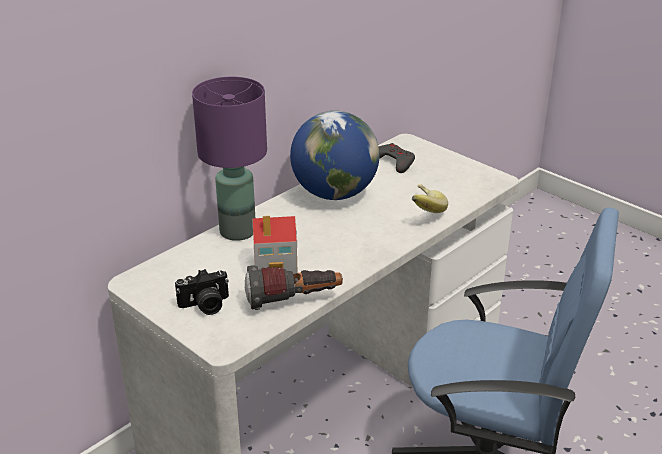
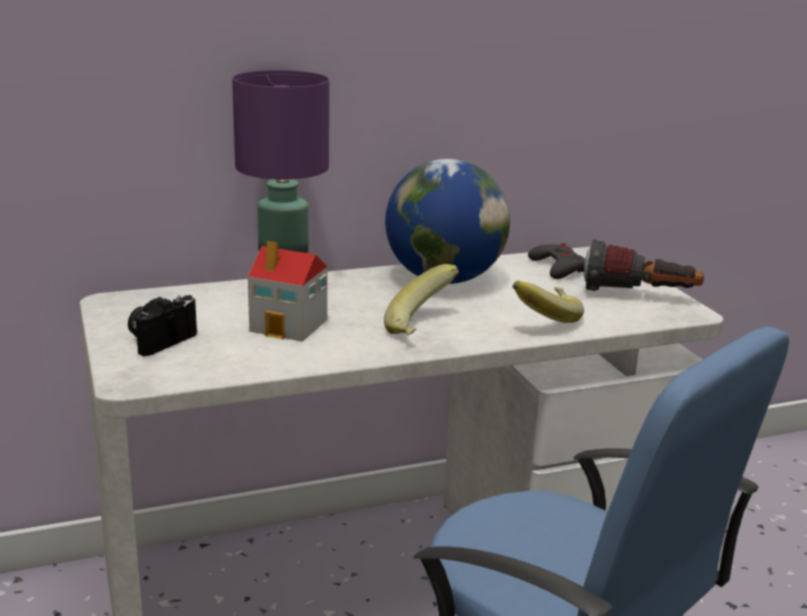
camera: 25 degrees right, 10 degrees down
(205, 306) = (159, 340): camera -> camera turned 120 degrees clockwise
(294, 301) = (268, 363): flashlight -> flashlight (639, 296)
(359, 240) = (423, 327): none -> banana

